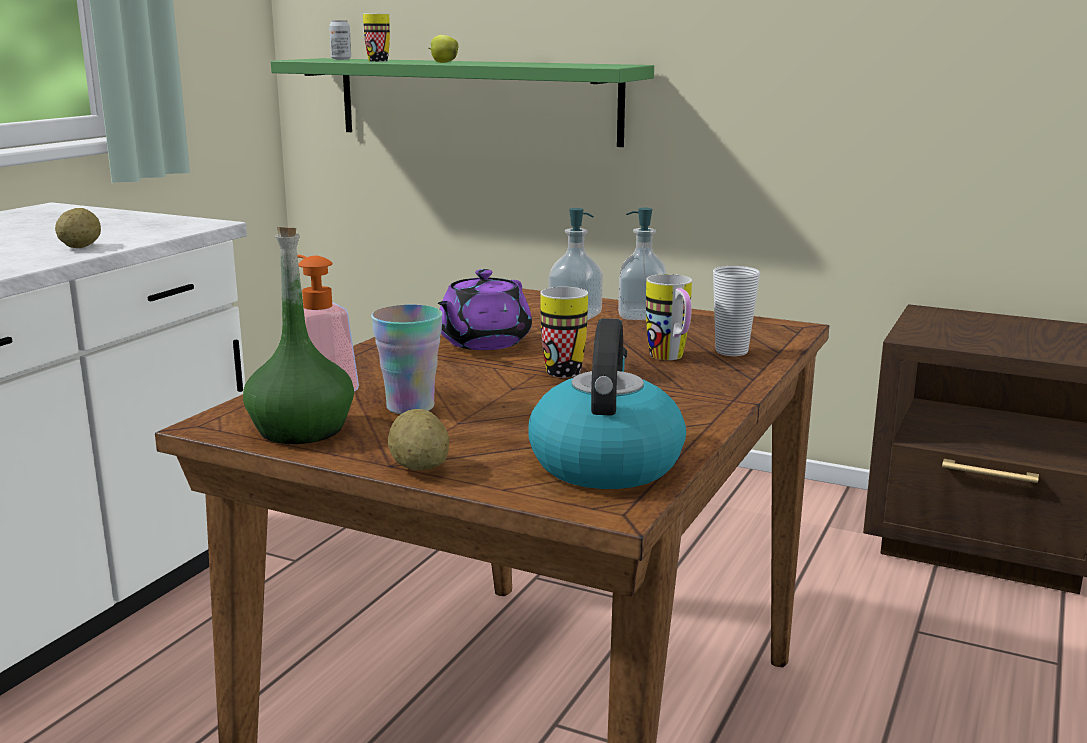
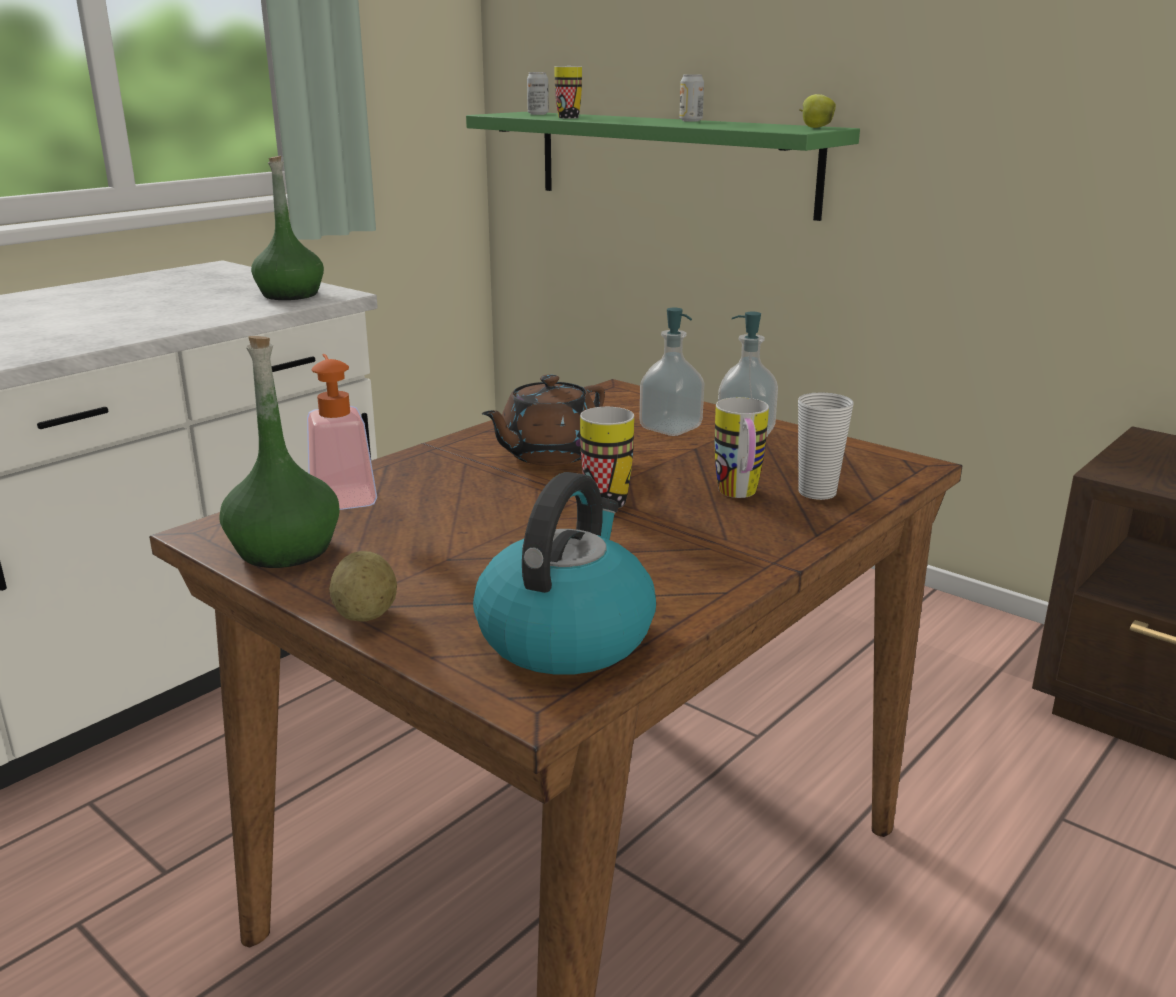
camera: 15 degrees right, 5 degrees up
(81, 247) = (197, 316): potato -> none
(159, 226) = (290, 295): none -> green bottle
(410, 407) = (413, 532): cup -> none
(443, 62) = (630, 121): apple -> apple (815, 127)
(483, 342) = (548, 454): purple teapot -> brown teapot
(497, 62) = (690, 121): none -> can

